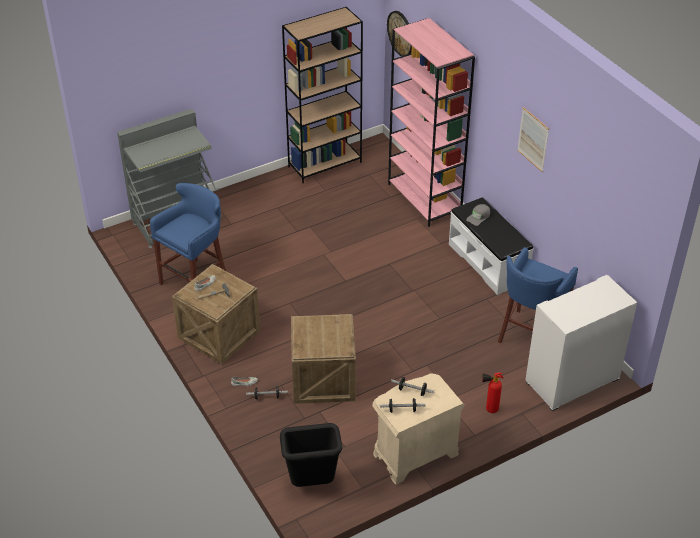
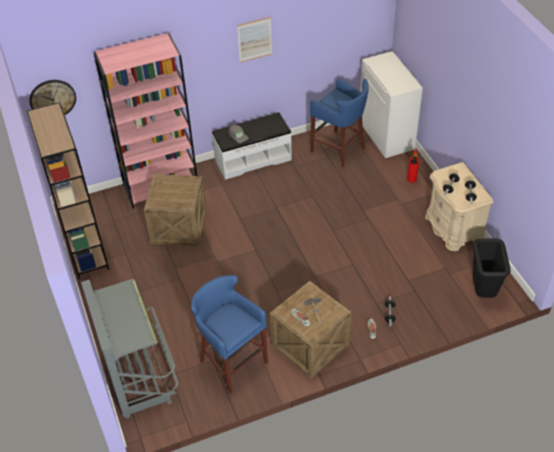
camera: 80 degrees left, 5 degrees up
(324, 381) = (374, 274): crate -> crate (179, 227)

